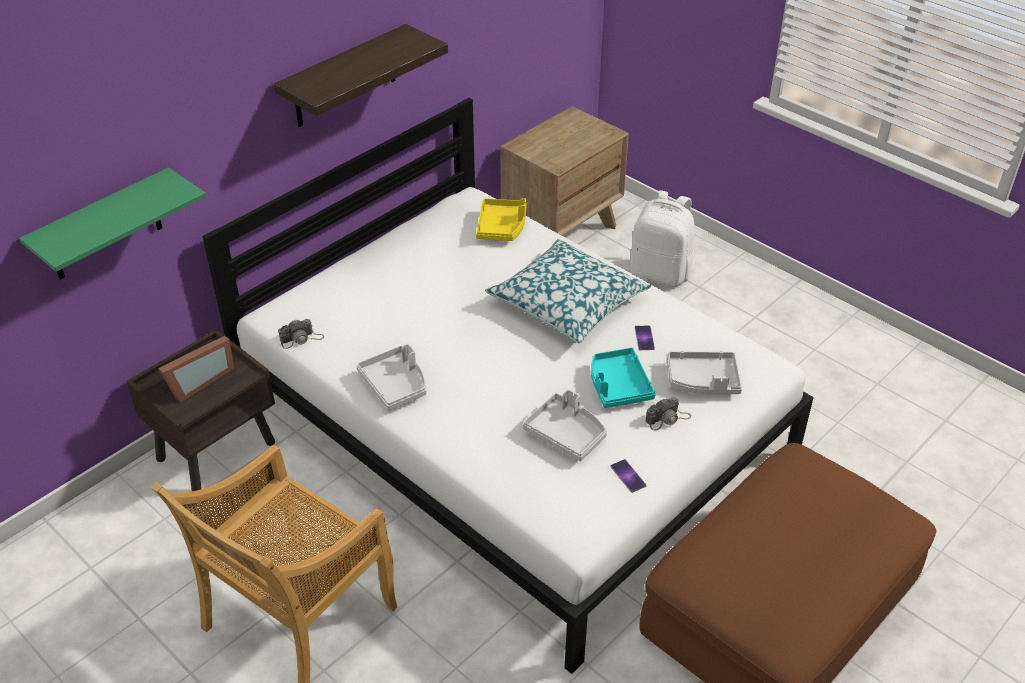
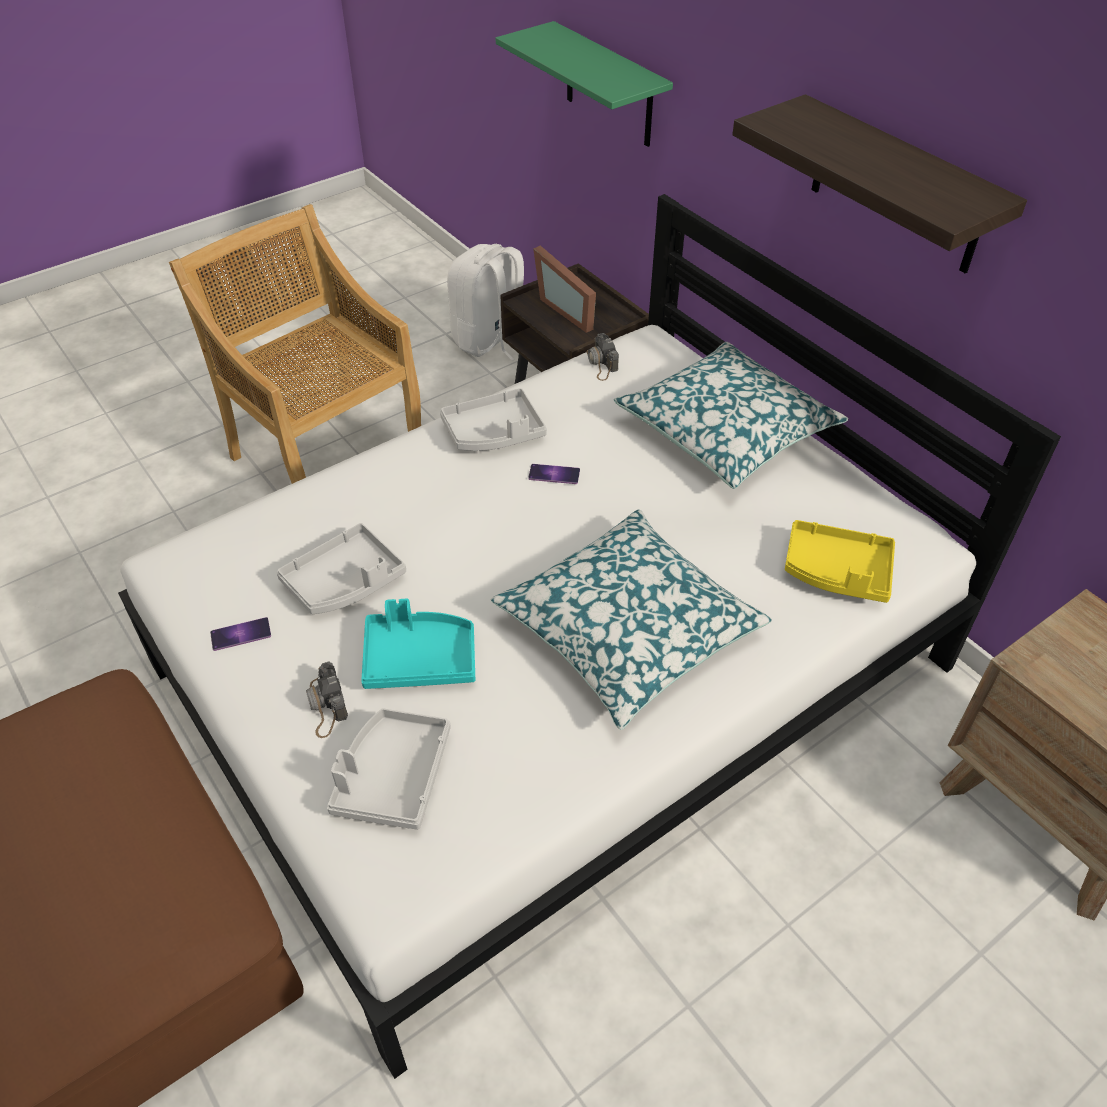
camera: 100 degrees right, 5 degrees up
(375, 274) = (726, 430): none -> pillow
(644, 338) = (520, 717): phone -> phone (554, 474)
(660, 272) = (933, 969): white backpack -> white backpack (490, 340)

